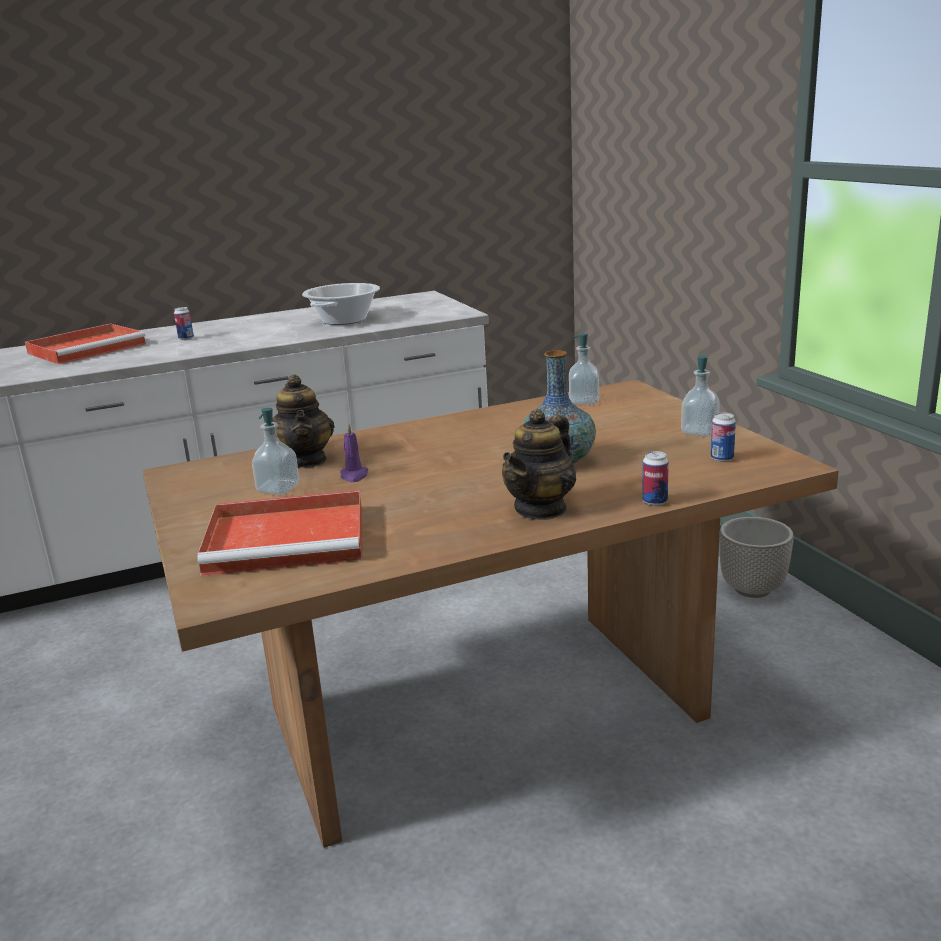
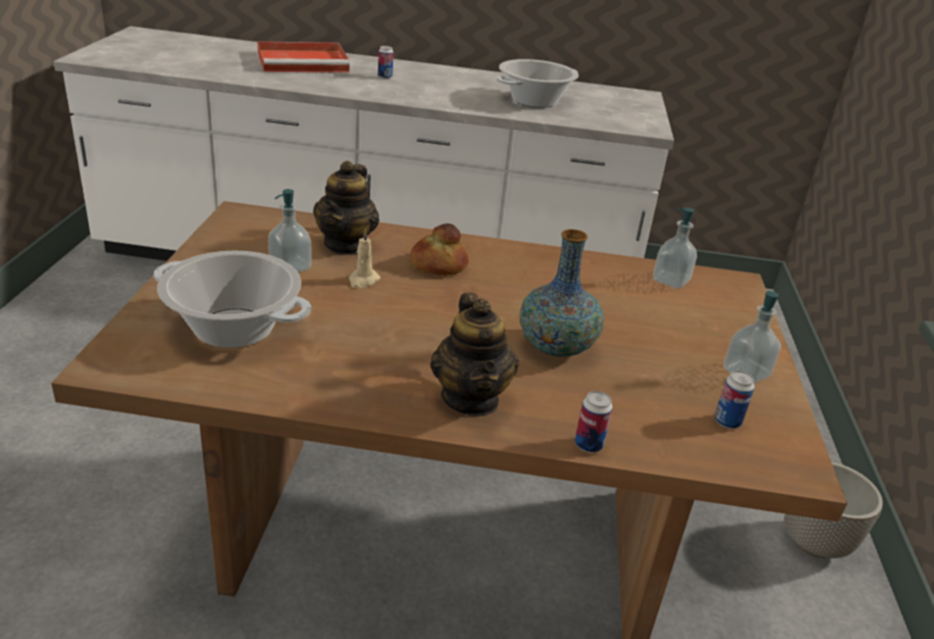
camera: 25 degrees right, 10 degrees up
(290, 539) = (234, 328): red tray -> cooking pot
(354, 476) = (363, 280): purple candle -> beige candle
(400, 448) = (437, 265): none -> bread
(541, 509) = (471, 398): teapot -> teapot turned 75 degrees counterclockwise

